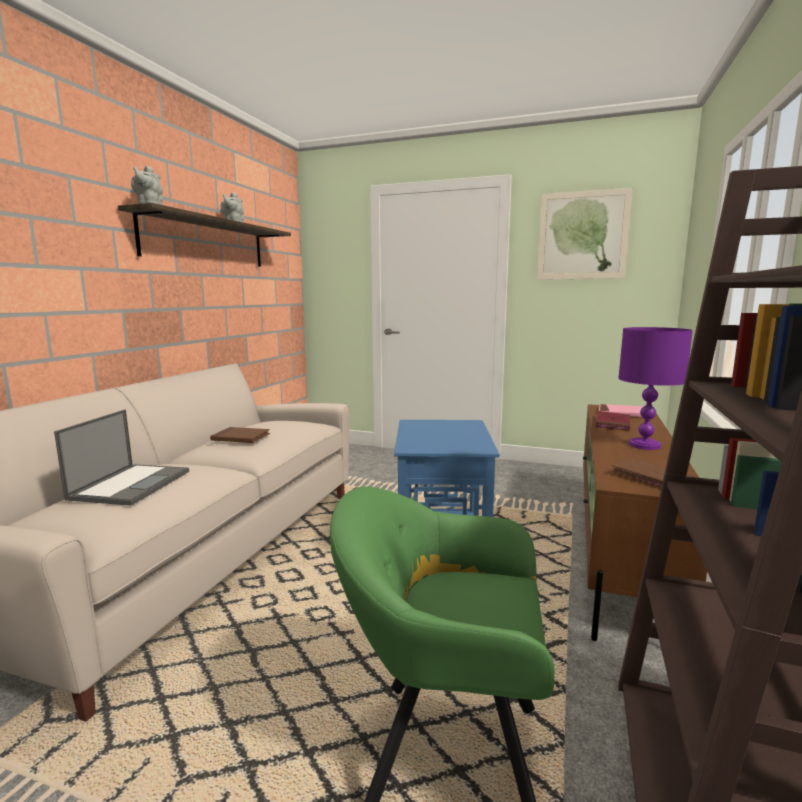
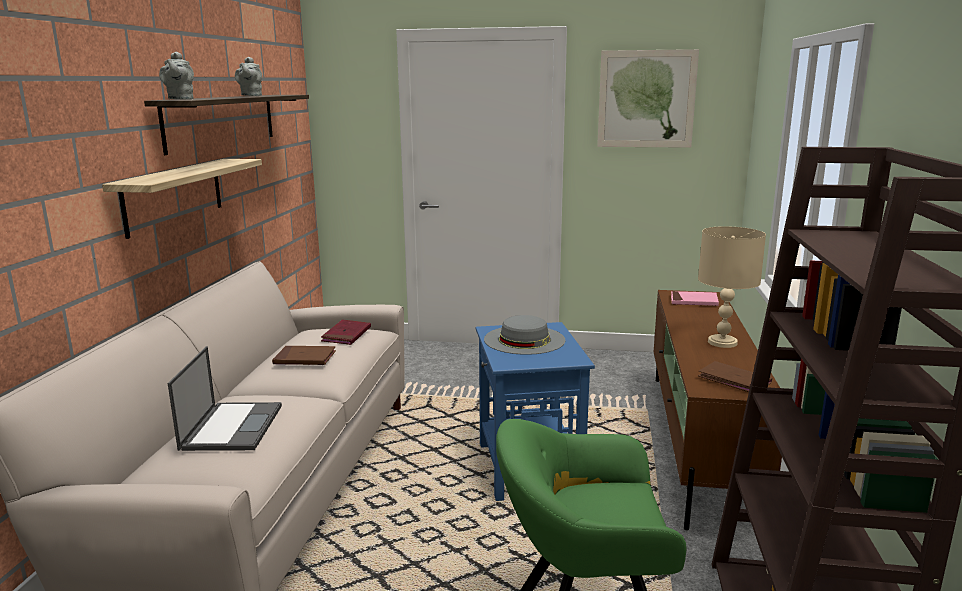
camera: 10 degrees left, 5 degrees up
(147, 292) = (174, 195): none -> shelf
(439, 430) = (524, 339): none -> grey hat
(612, 423) = (688, 316): red book -> red book (346, 335)
(645, 445) = (722, 342): purple table lamp -> beige table lamp

